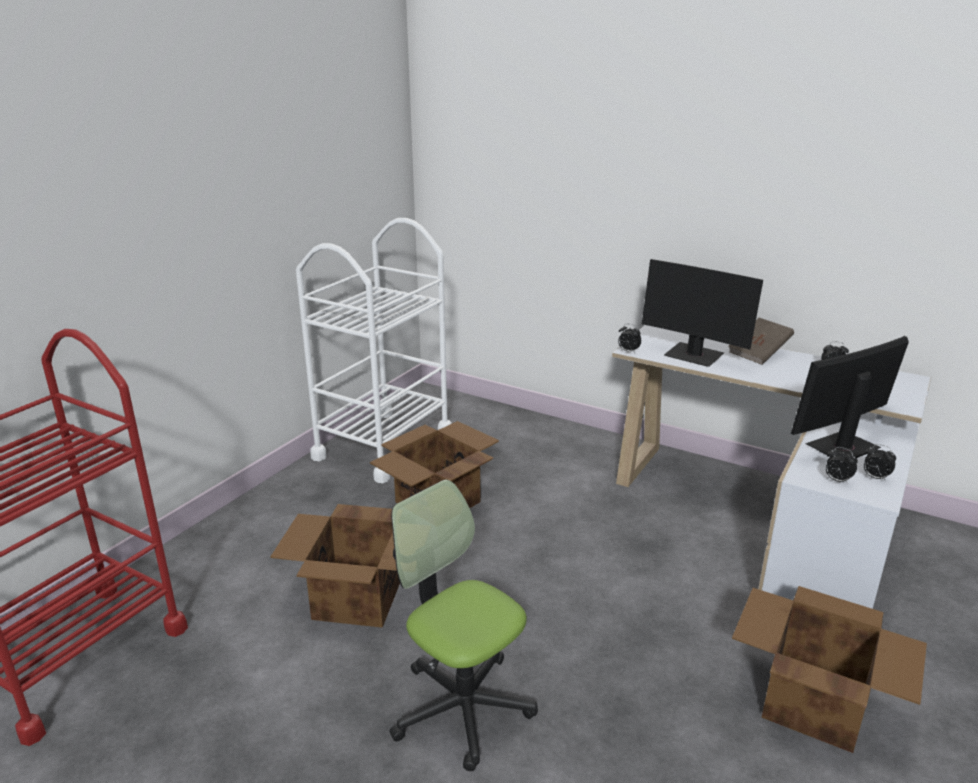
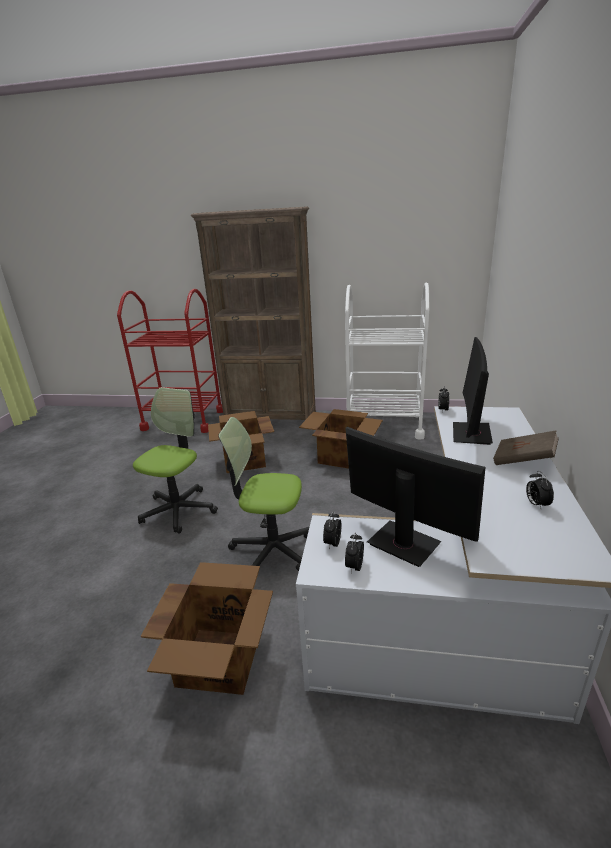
camera: 70 degrees right, 0 degrees up
(229, 535) = (271, 418): none -> brown bookcase
(626, 618) = (272, 550): none -> office chair

